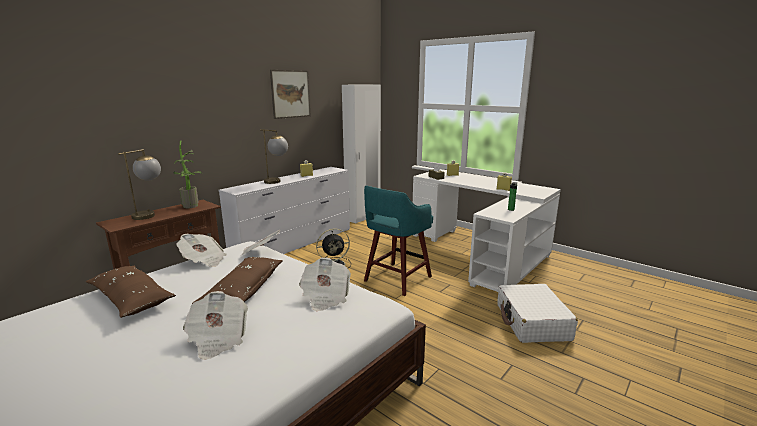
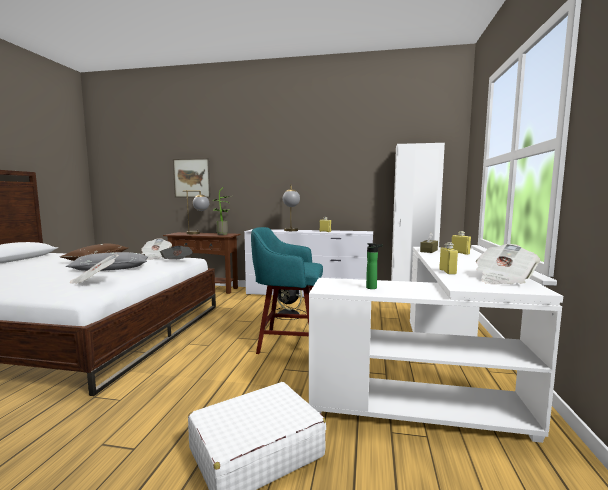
camera: 60 degrees right, 10 degrees down
(218, 338) = (39, 275): newspaper -> newspaper (503, 279)
(243, 290) = (111, 269): brown pillow -> grey pillow
(290, 94) = (331, 156): picture -> picture (191, 178)

